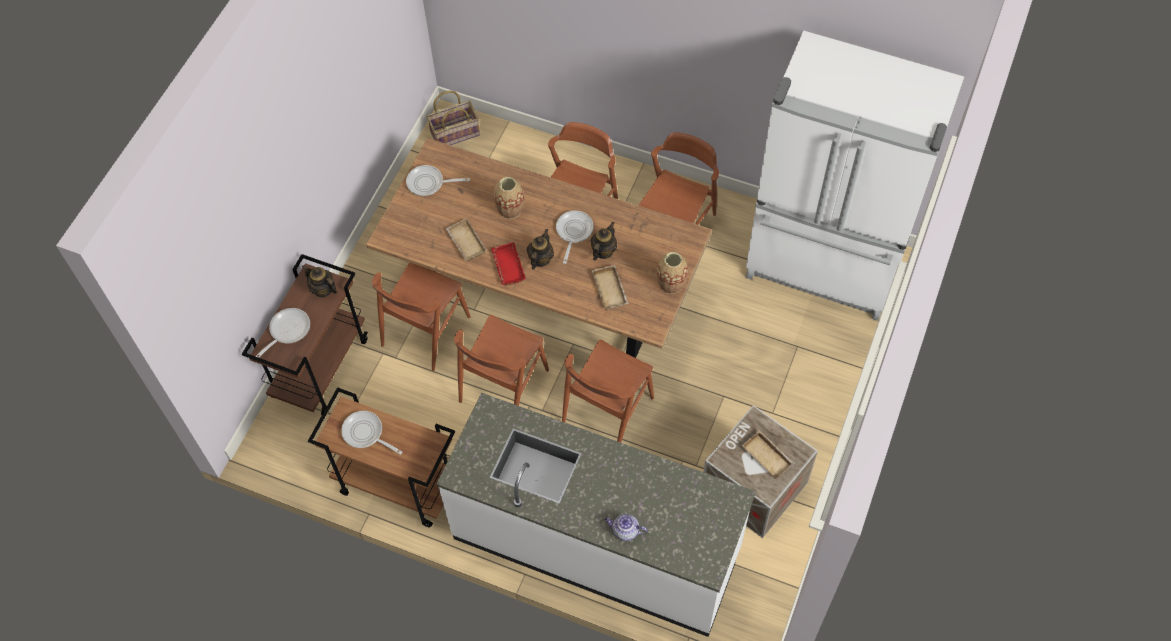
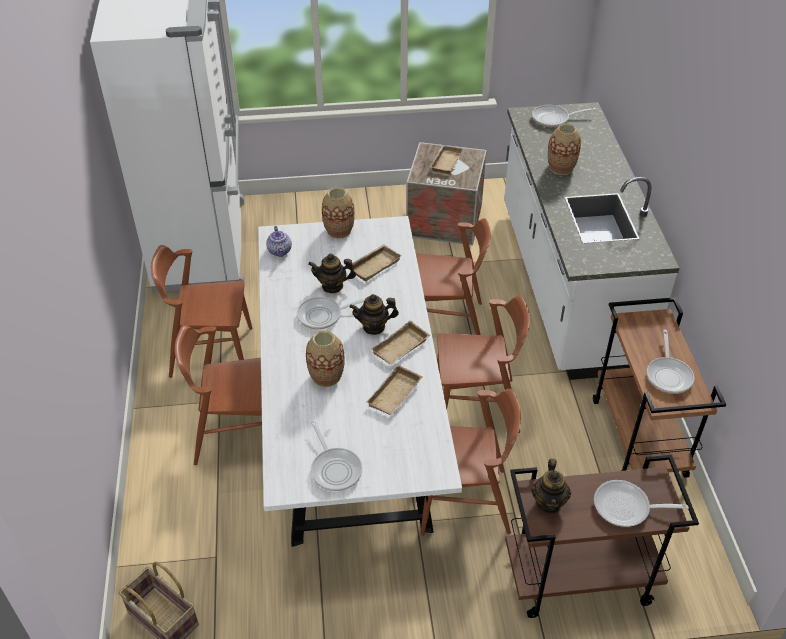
camera: 120 degrees left, 15 degrees down
(507, 266) = (401, 348): red tray -> beige tray
(543, 293) = (351, 421): brown dining table -> white dining table
(625, 477) = (561, 168): none -> vase
(625, 531) = (603, 154): teapot -> teapot (280, 251)
(710, 523) = (553, 119): none -> frying pan

